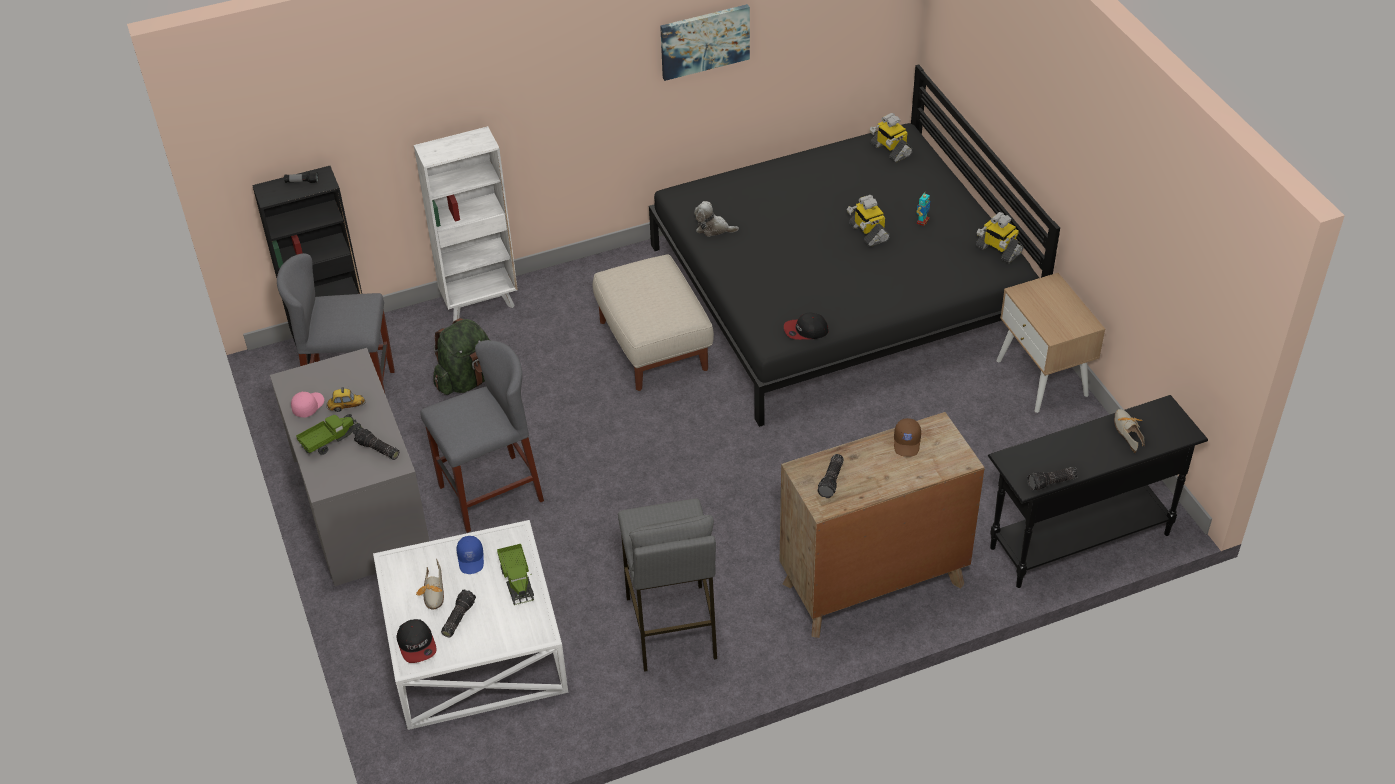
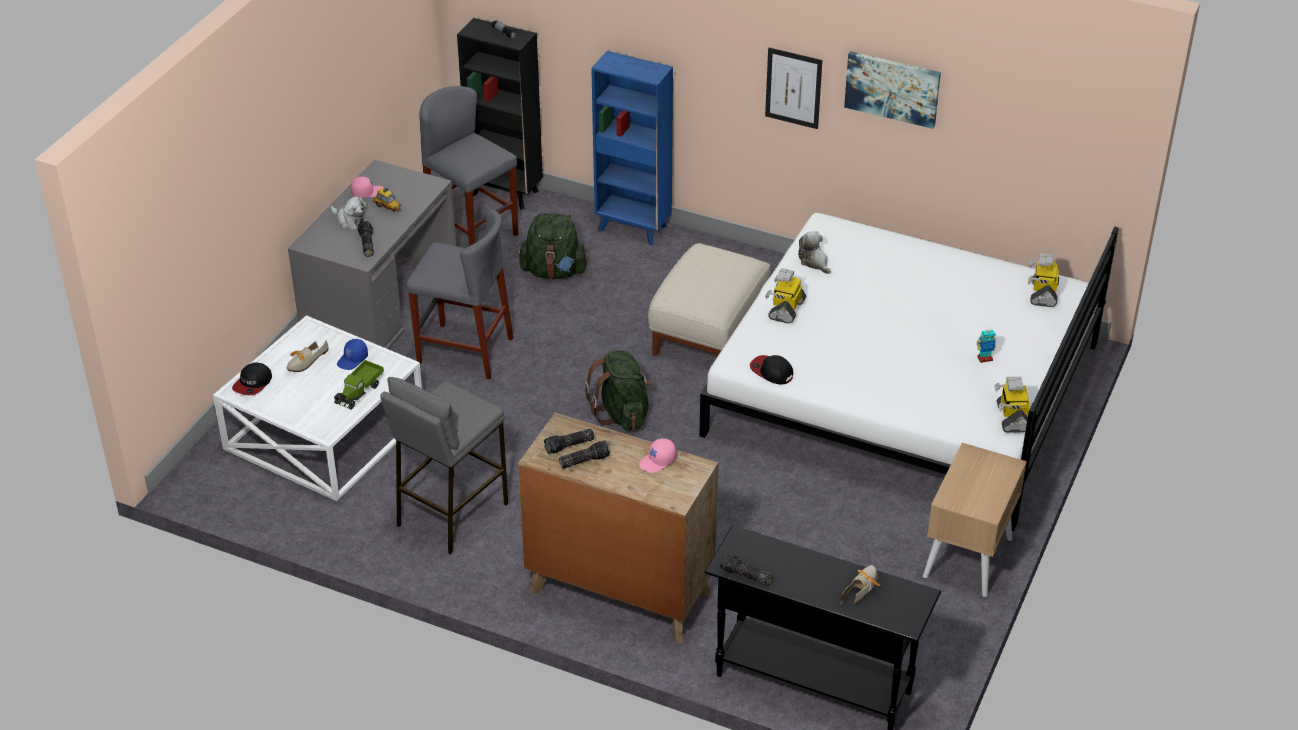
camera: 45 degrees right, 5 degrees down
(331, 440) = (350, 220): toy truck -> plush toy
(458, 618) = (296, 386): flashlight -> flashlight (584, 460)
(480, 303) = (633, 229): white bookcase -> blue bookcase
(609, 87) = (793, 88): none -> picture
(681, 451) = (622, 413): none -> green backpack
(841, 290) = (904, 389): black bed -> white bed
(868, 233) = (926, 338): toy robot -> toy robot (786, 309)
(907, 443) = (658, 461): brown cap -> pink cap

